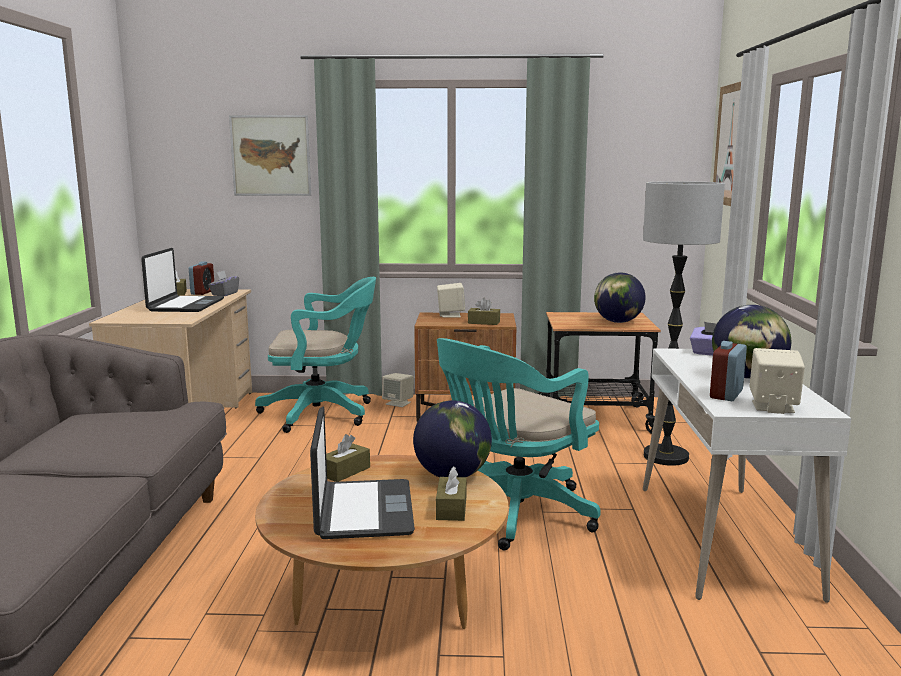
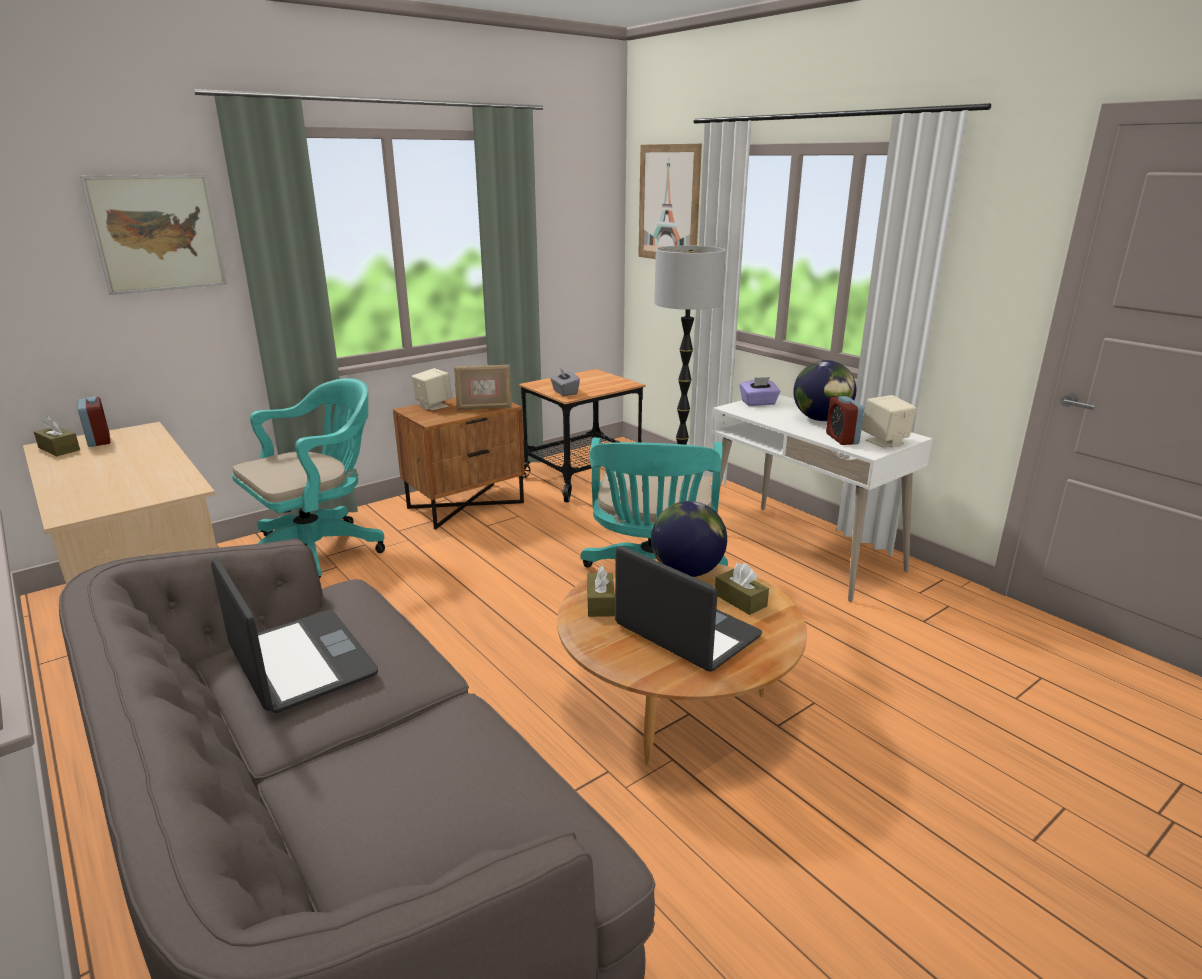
camera: 40 degrees left, 10 degrees up
(185, 305) = (128, 466): laptop -> laptop (300, 662)
(224, 294) = (141, 436): grey tissue box -> grey tissue box (564, 392)
(398, 403) = (383, 514): beige speaker -> none
(484, 322) = (484, 408): brown tissue box -> picture frame
(617, 322) = (599, 383): globe -> none

